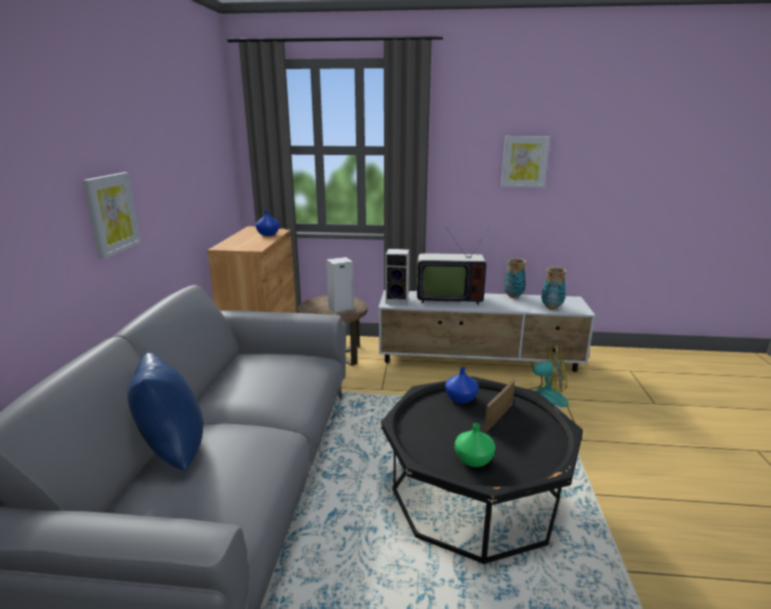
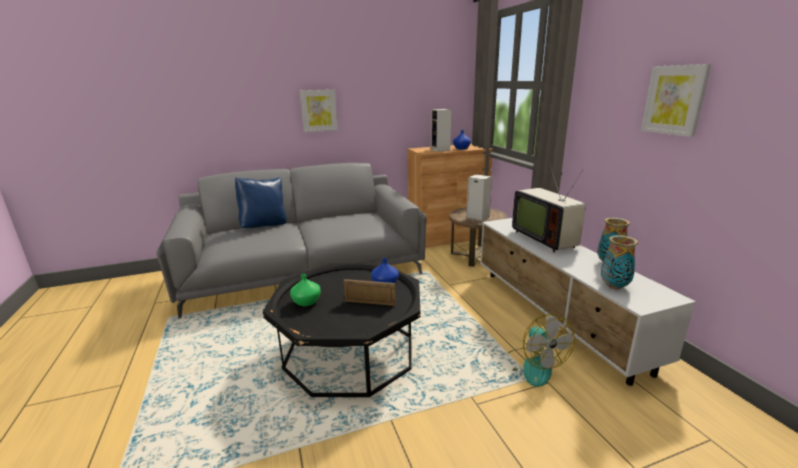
camera: 65 degrees right, 0 degrees up
(398, 300) = (506, 224): speaker -> speaker (441, 150)

